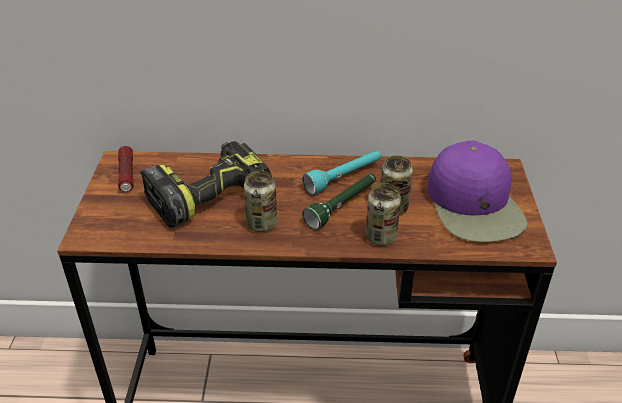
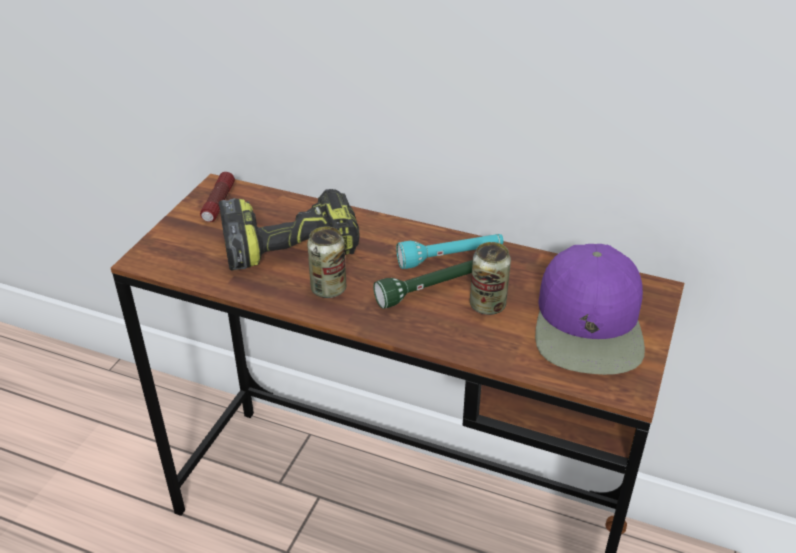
camera: 20 degrees right, 0 degrees up
(381, 237) = (453, 335): can -> none

